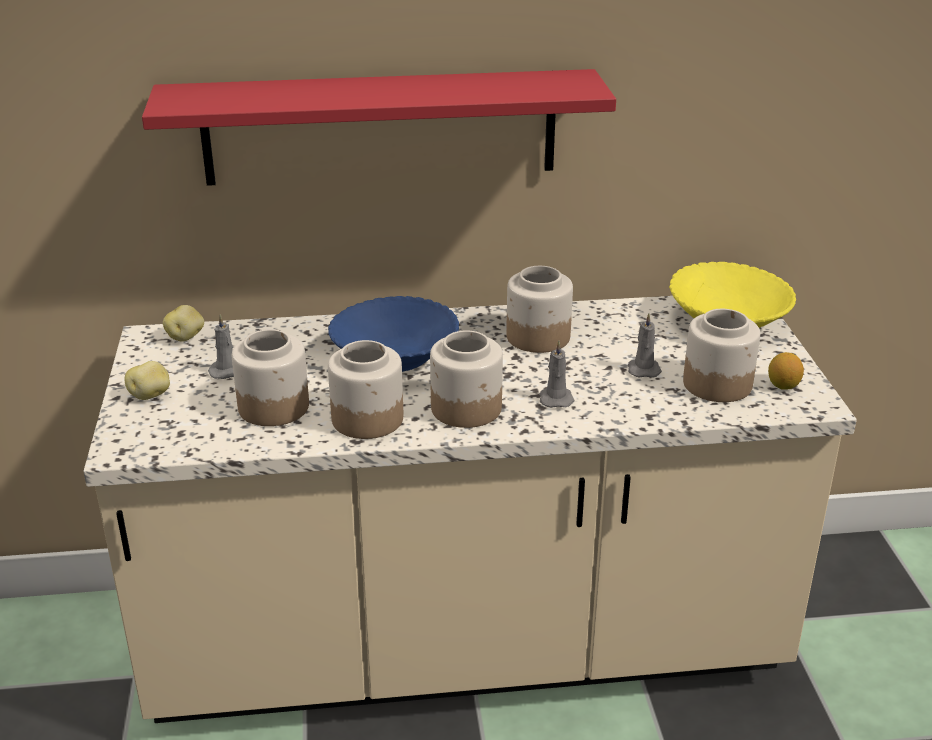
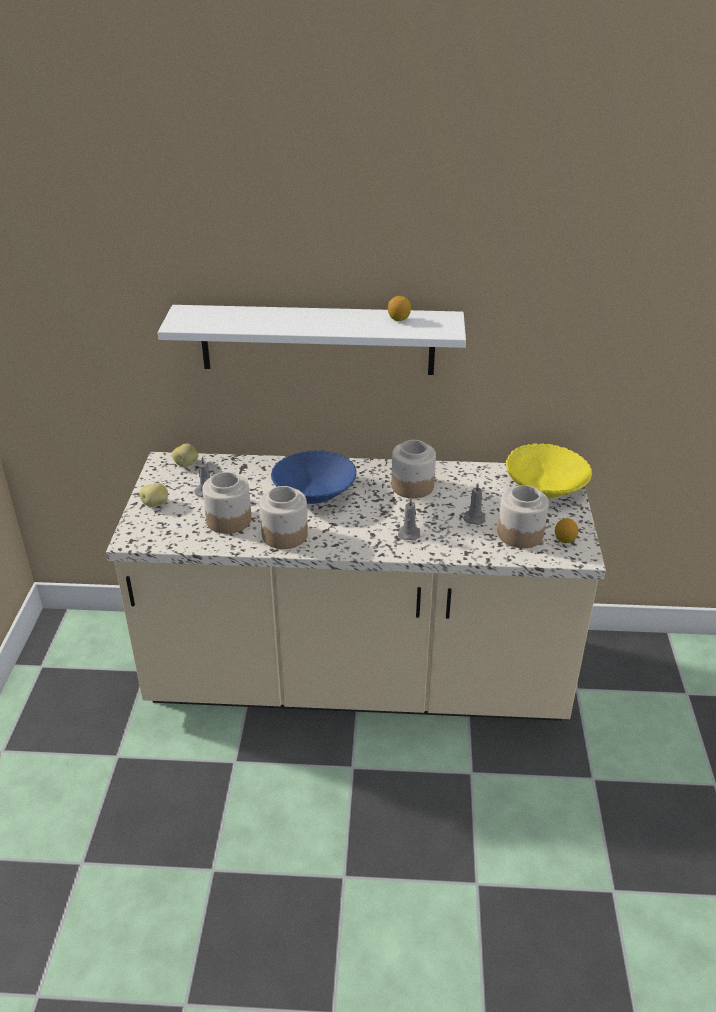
camera: 10 degrees right, 5 degrees up
(380, 127) = (317, 340): red shelf -> white shelf
(467, 409) = (349, 534): jar -> none
(507, 82) = (399, 319): none -> lemon

